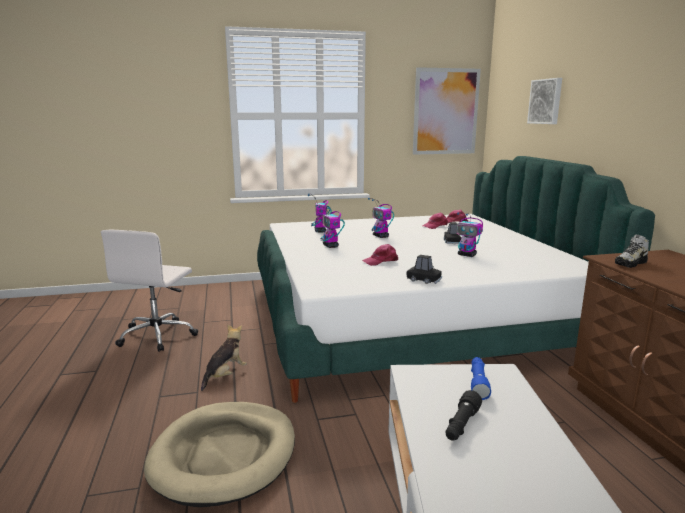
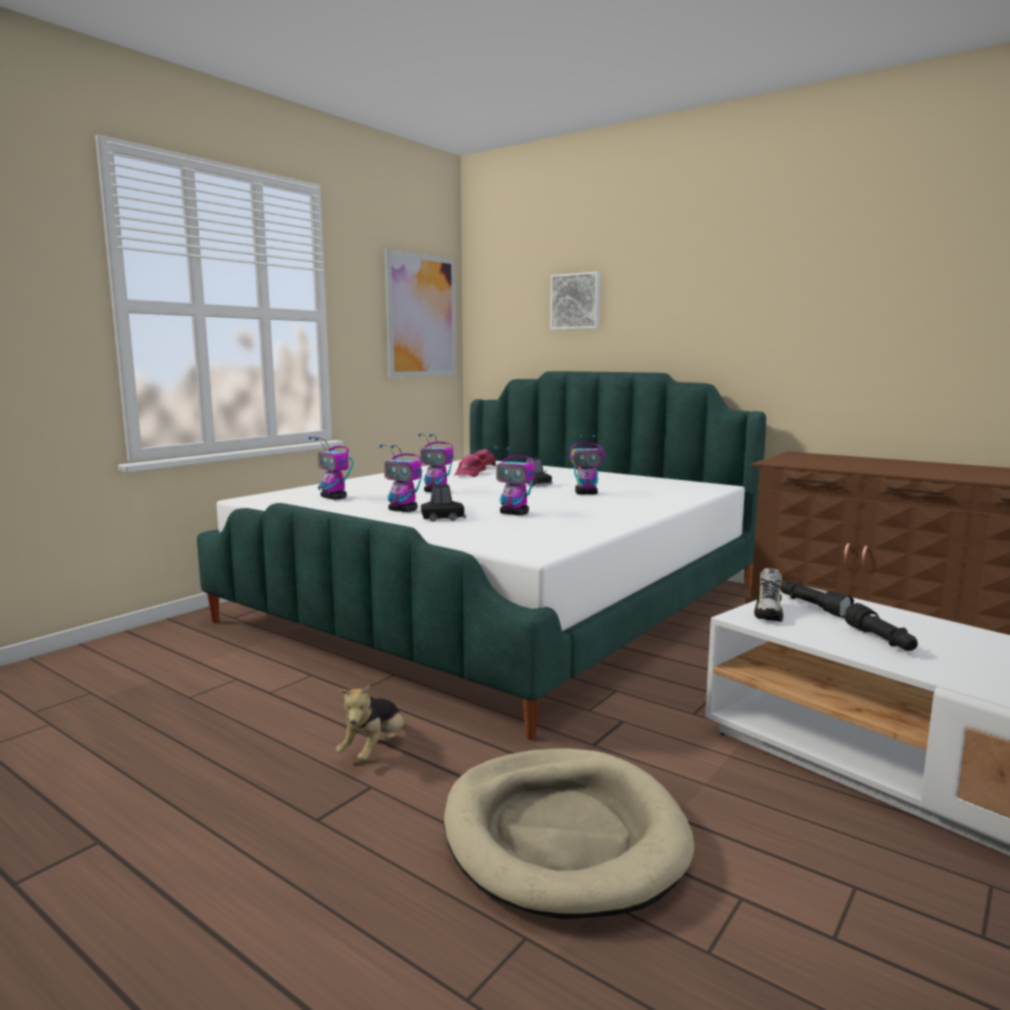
camera: 40 degrees left, 5 degrees down
(158, 335) = (131, 743): white office chair -> none
(225, 375) = (374, 749): plush toy -> plush toy turned 150 degrees counterclockwise
(381, 261) = (515, 514): pink cap -> toy robot
(424, 280) = (613, 521): black toy car -> black toy car (443, 518)
(478, 383) = (812, 606): blue flashlight -> black flashlight
(630, 263) = (802, 463): shoe -> shoe (768, 613)

